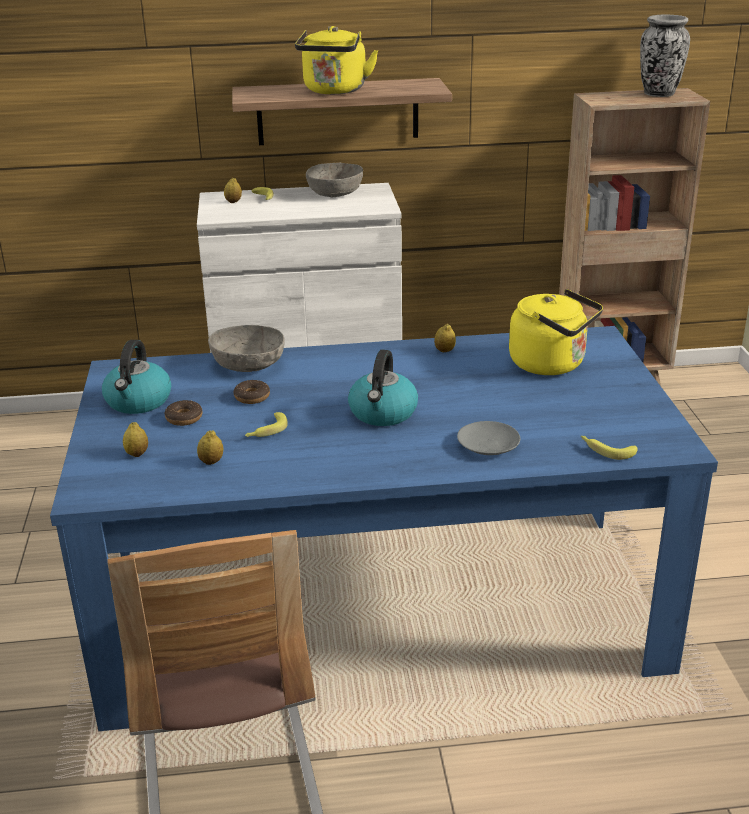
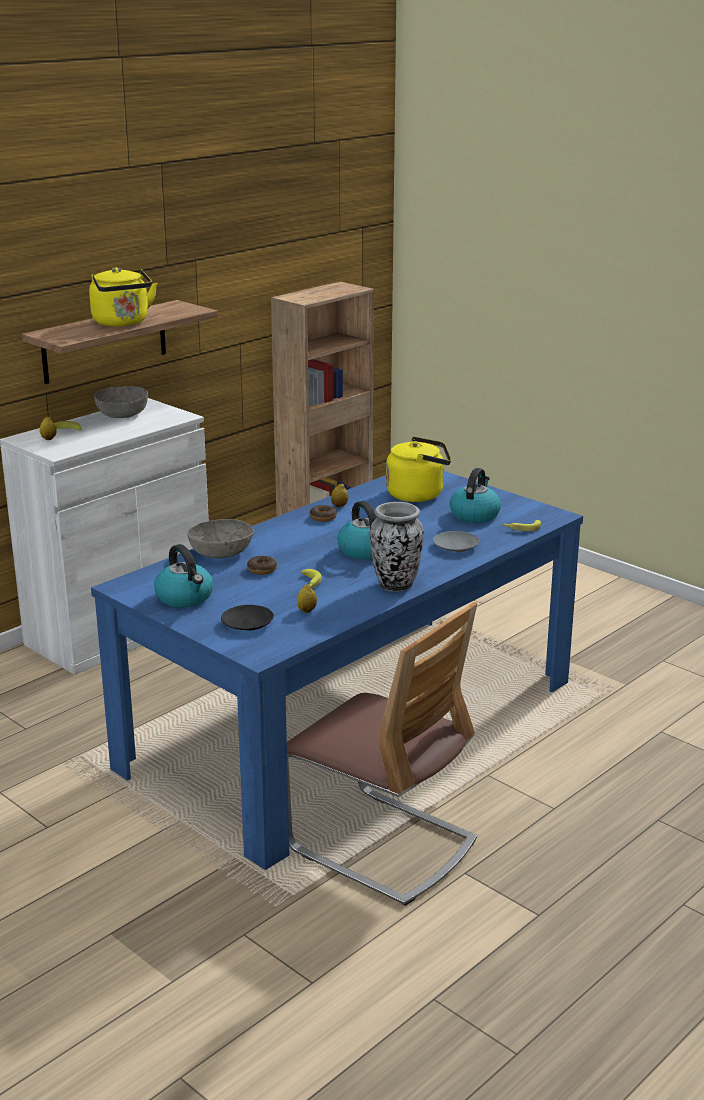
camera: 40 degrees left, 5 degrees down
(137, 454) = (248, 624): lemon -> black plate
(184, 418) = (239, 595): donut -> donut (323, 517)
(577, 411) = (474, 514): none -> kettle
(659, 94) = (331, 289): vase -> vase (396, 585)

